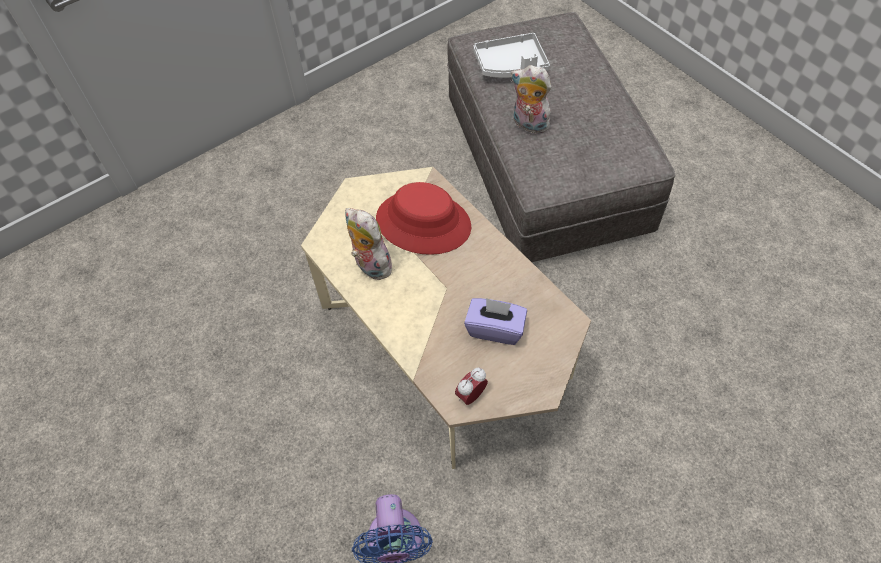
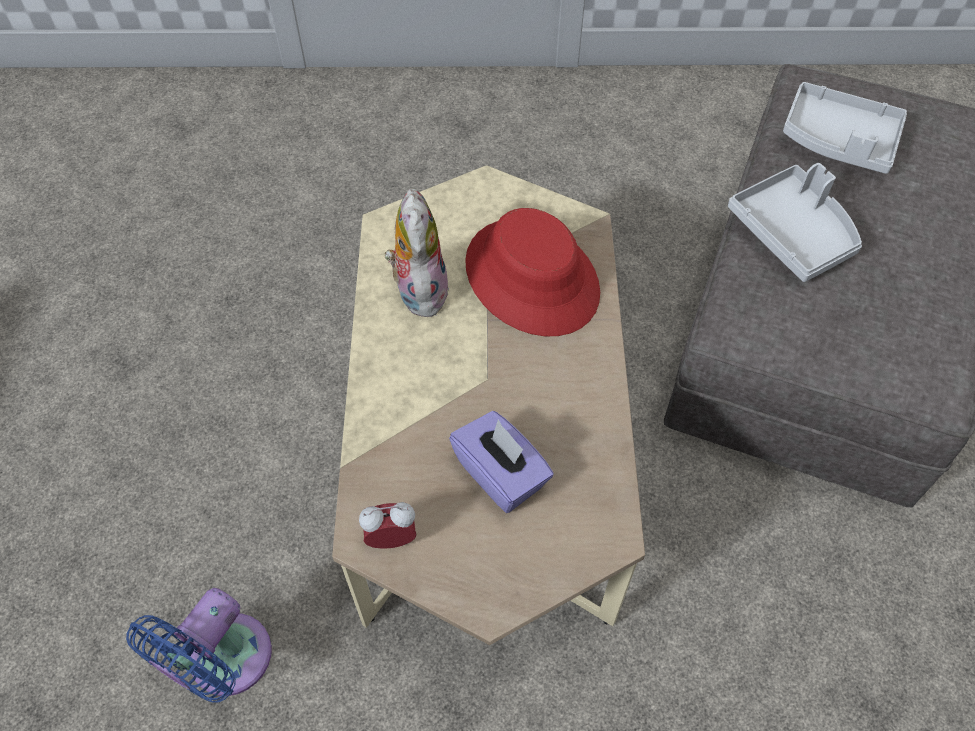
camera: 35 degrees right, 0 degrees up
(528, 125) = (793, 233): plush toy -> grey tray

